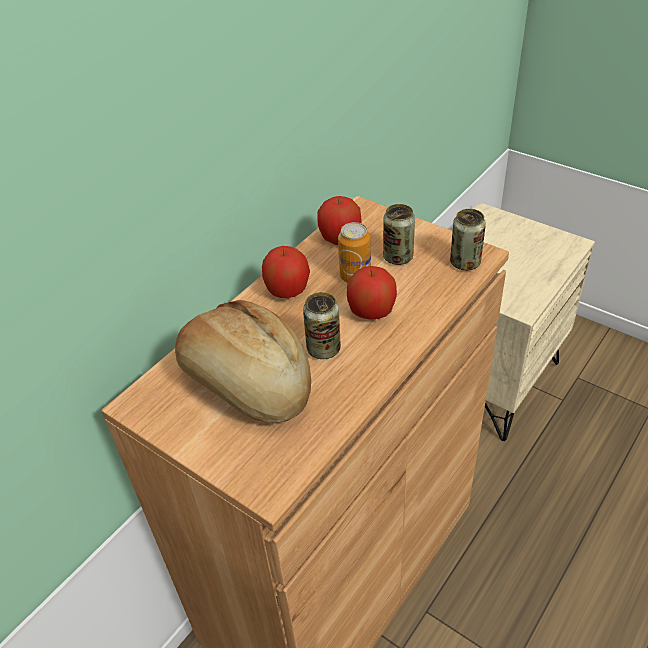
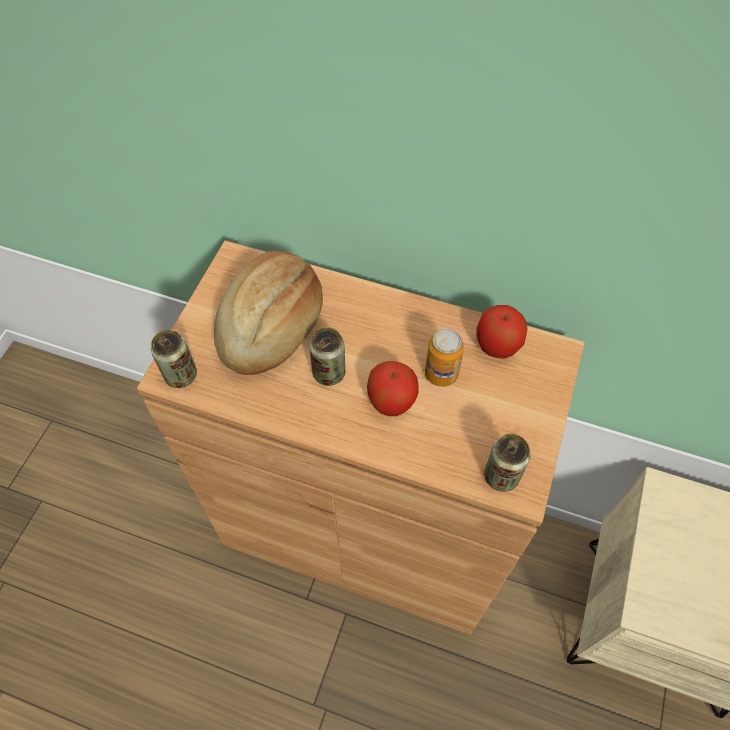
camera: 70 degrees right, 15 degrees up
(287, 291) = (400, 322): apple -> none
(398, 257) = (486, 407): can -> can (181, 375)

